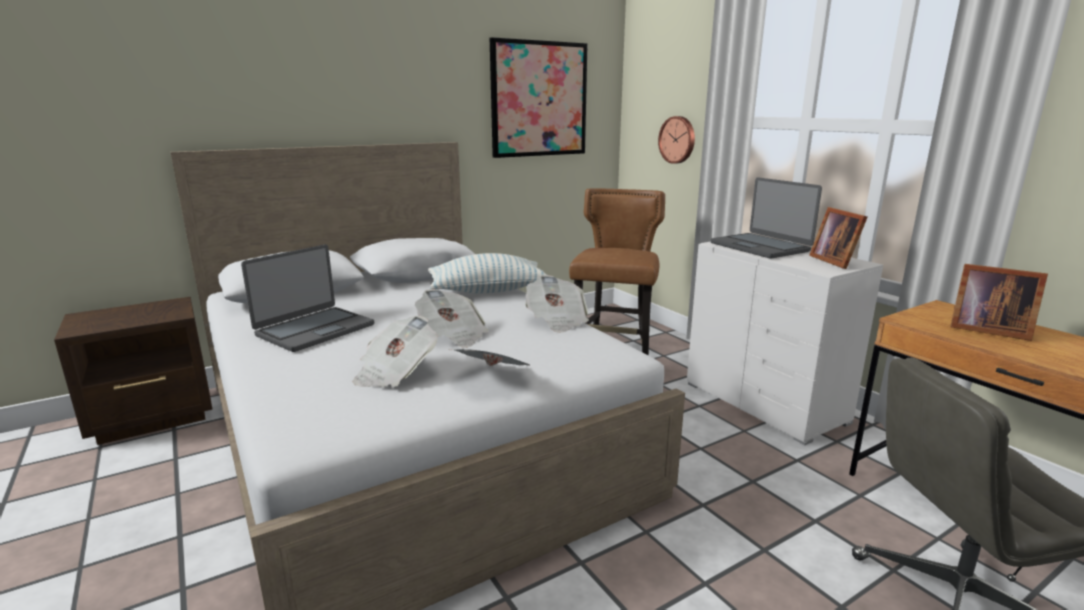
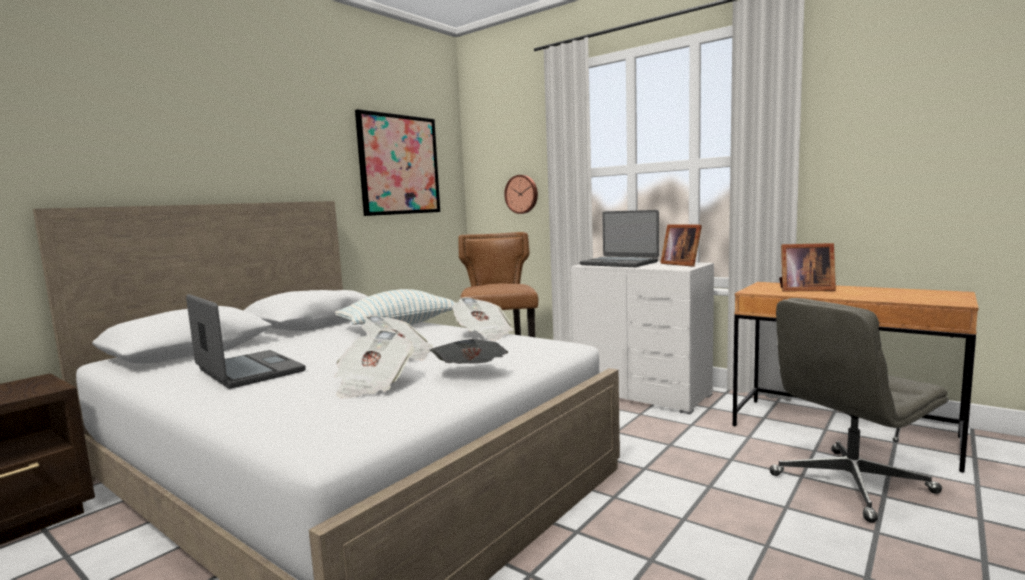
camera: 20 degrees left, 10 degrees down
(314, 330) = (248, 371): laptop -> laptop turned 60 degrees counterclockwise

